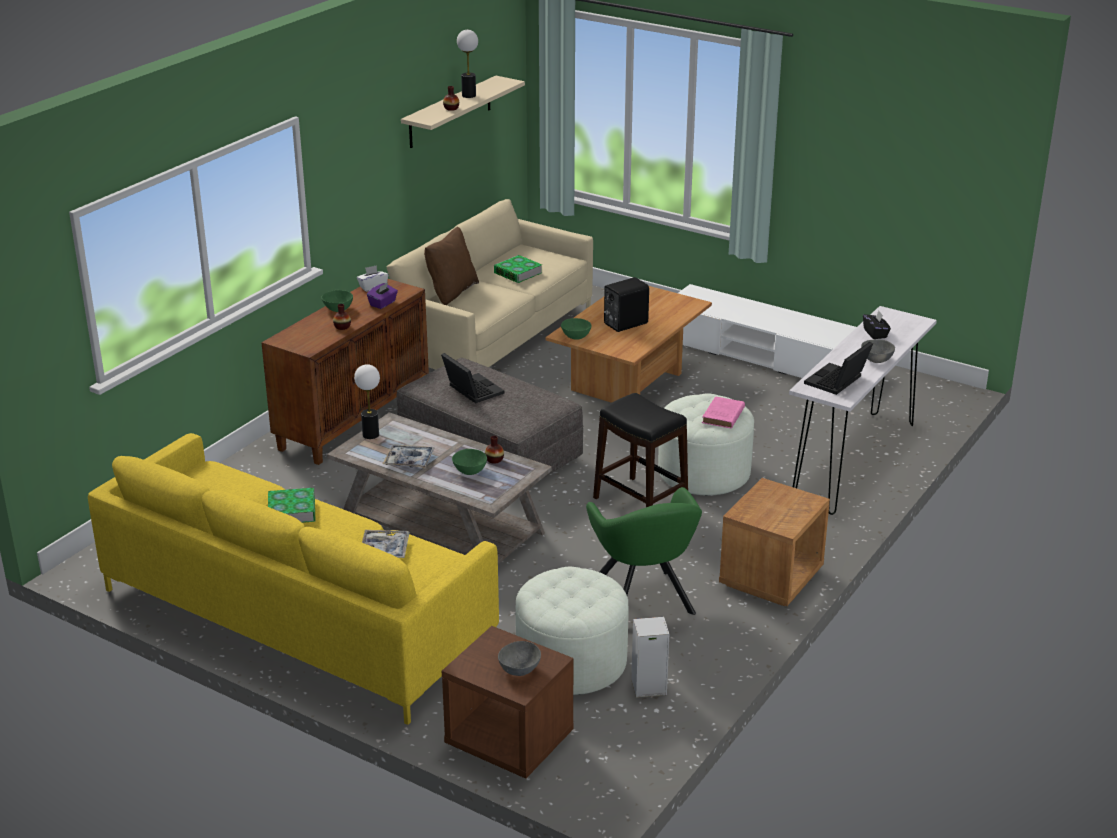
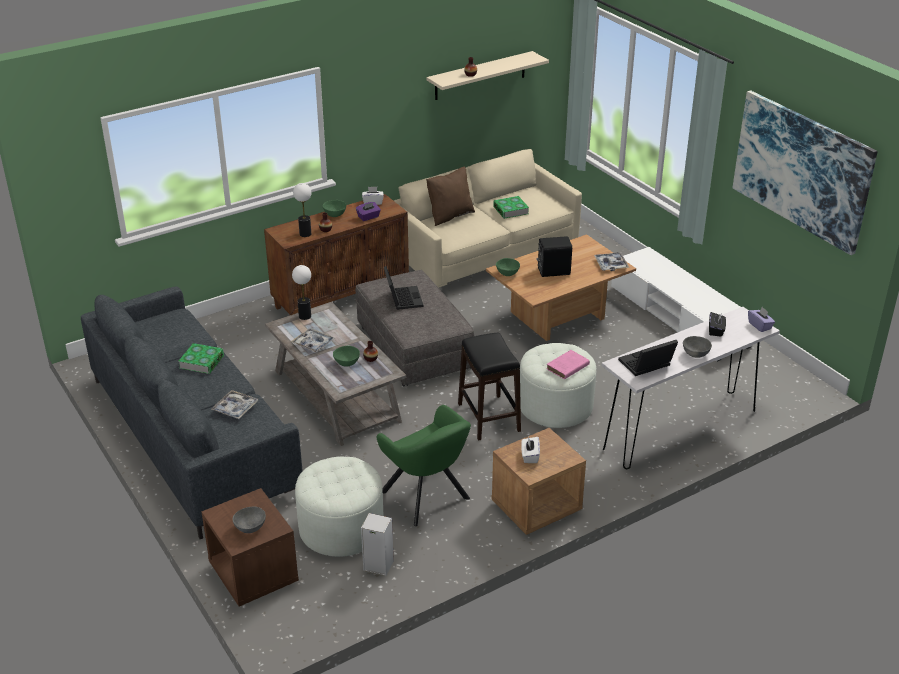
camera: 25 degrees right, 5 degrees up
(297, 616) = (193, 436): yellow sofa -> grey sofa
(469, 95) = (494, 65): table lamp -> table lamp (305, 234)
(643, 602) = (427, 498): green armchair -> green armchair turned 45 degrees counterclockwise
(682, 304) = (611, 265): none -> tray
(768, 510) = (530, 456): none -> white tissue box
(897, 142) = (802, 170): none -> picture
(914, 319) = (760, 326): none -> purple tissue box

